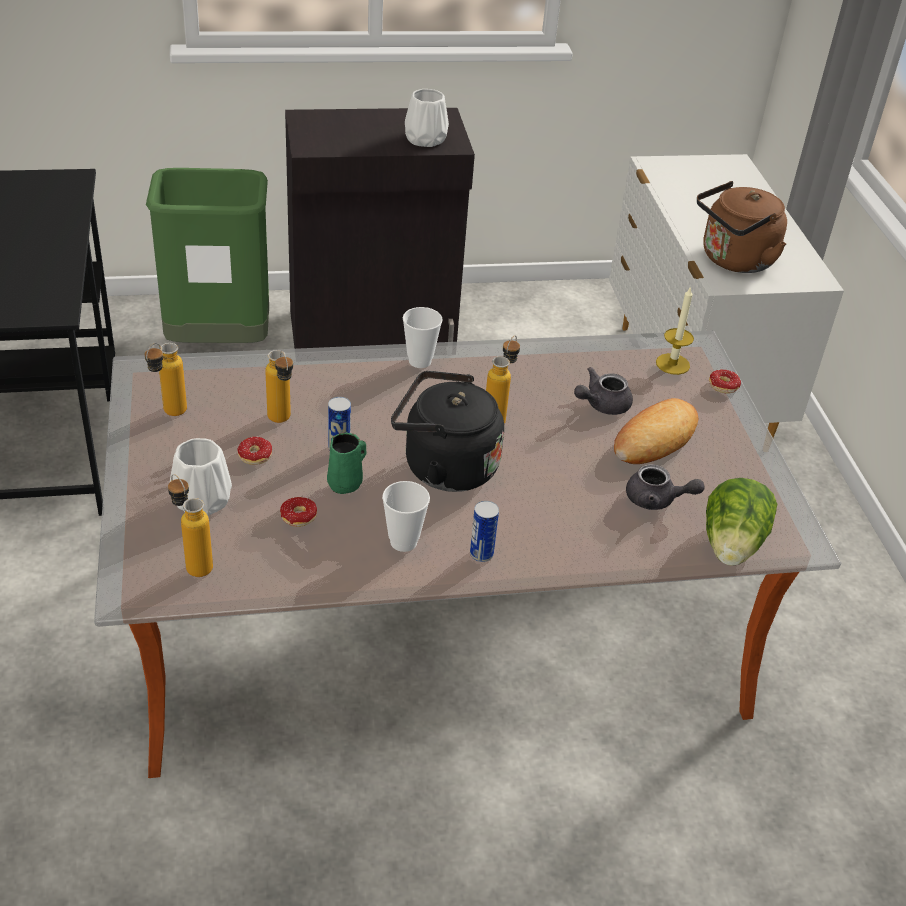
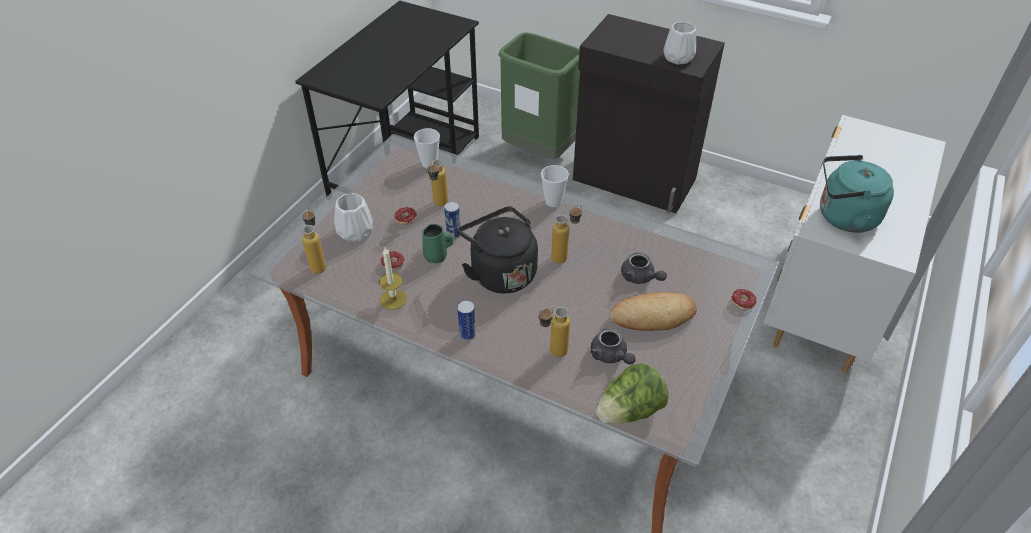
camera: 40 degrees right, 5 degrees up
(169, 415) = (386, 177): bottle -> bottle (552, 353)
(403, 542) = (432, 305): cup -> cup (429, 164)
(601, 405) = (640, 278): grey teapot -> grey teapot turned 135 degrees counterclockwise
(672, 364) = (721, 272): candle -> candle (393, 299)
(734, 260) = (843, 217): brown kettle -> turquoise kettle

